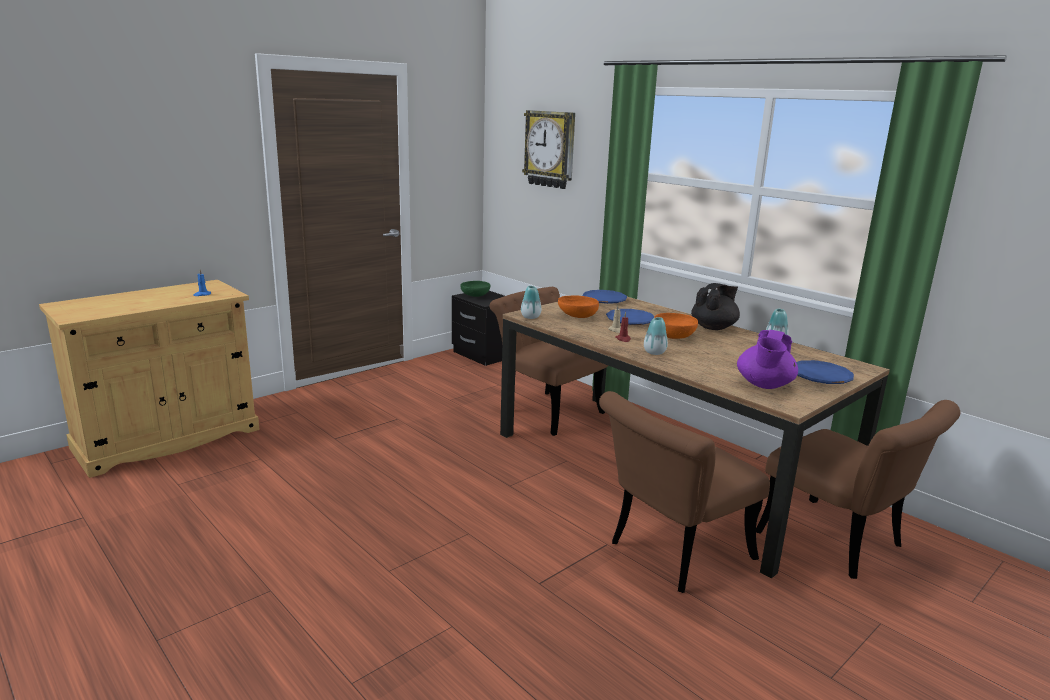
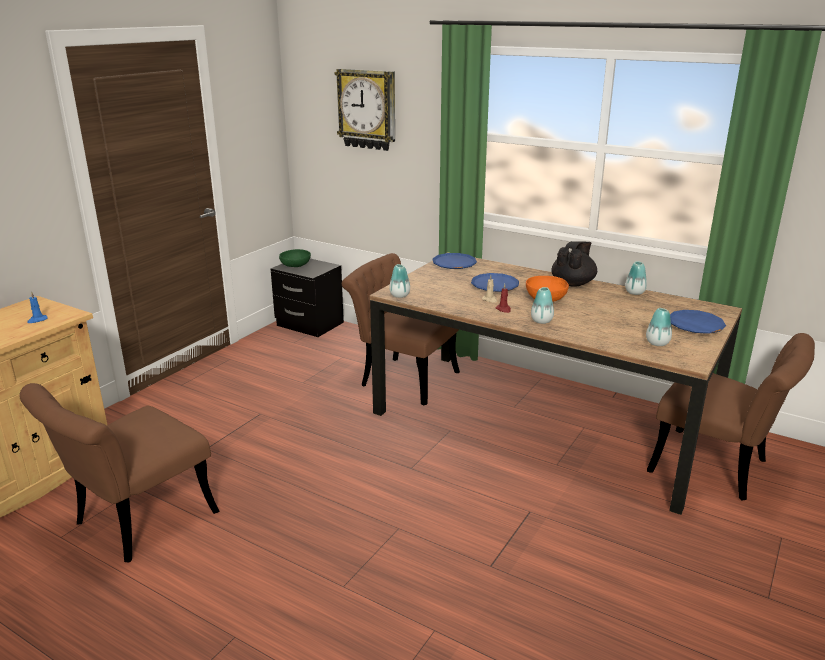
camera: 15 degrees left, 5 degrees up
(577, 316) = (443, 288): orange bowl -> none
(671, 553) = (588, 508): brown chair -> brown chair (135, 522)
(764, 385) = (657, 343): purple teapot -> vase

